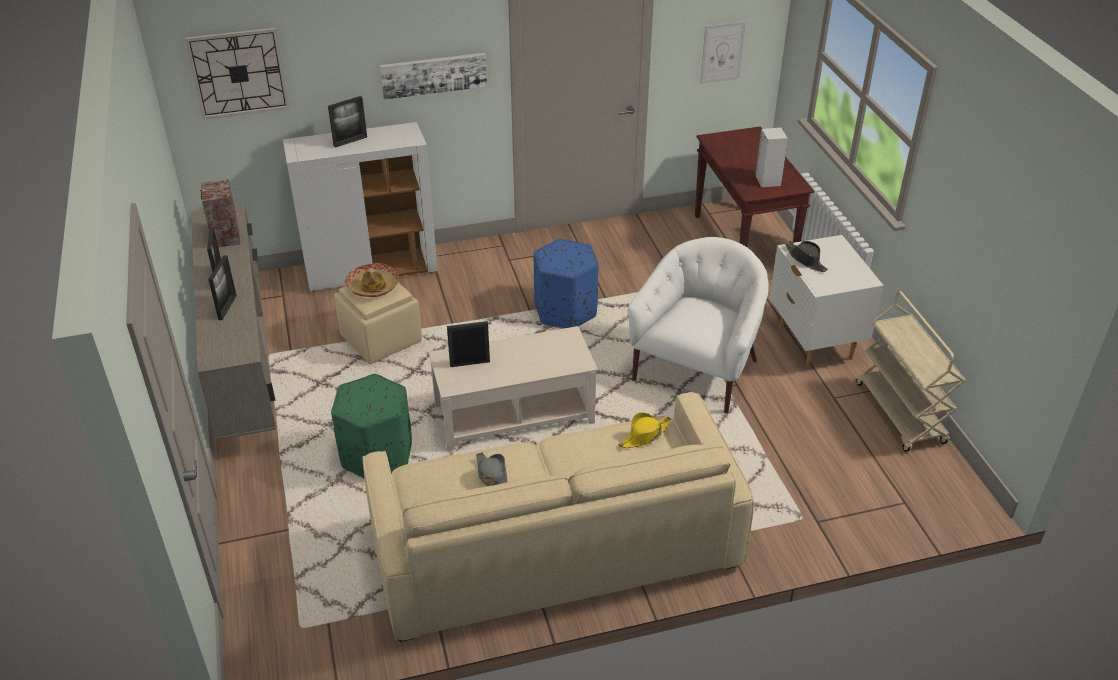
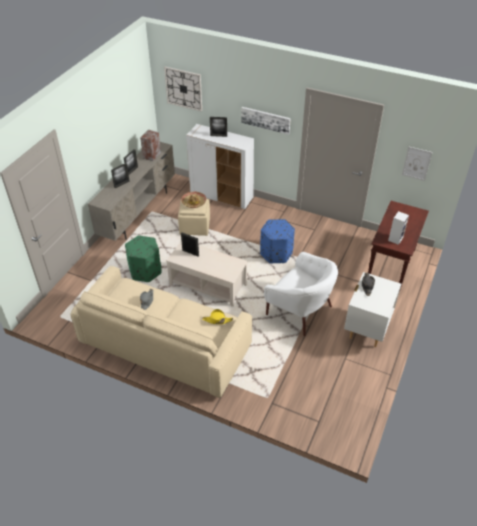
camera: 40 degrees right, 5 degrees up
(697, 370) = (300, 310): white armchair -> white armchair turned 60 degrees clockwise
(901, 414) = (367, 384): beige cart -> none

